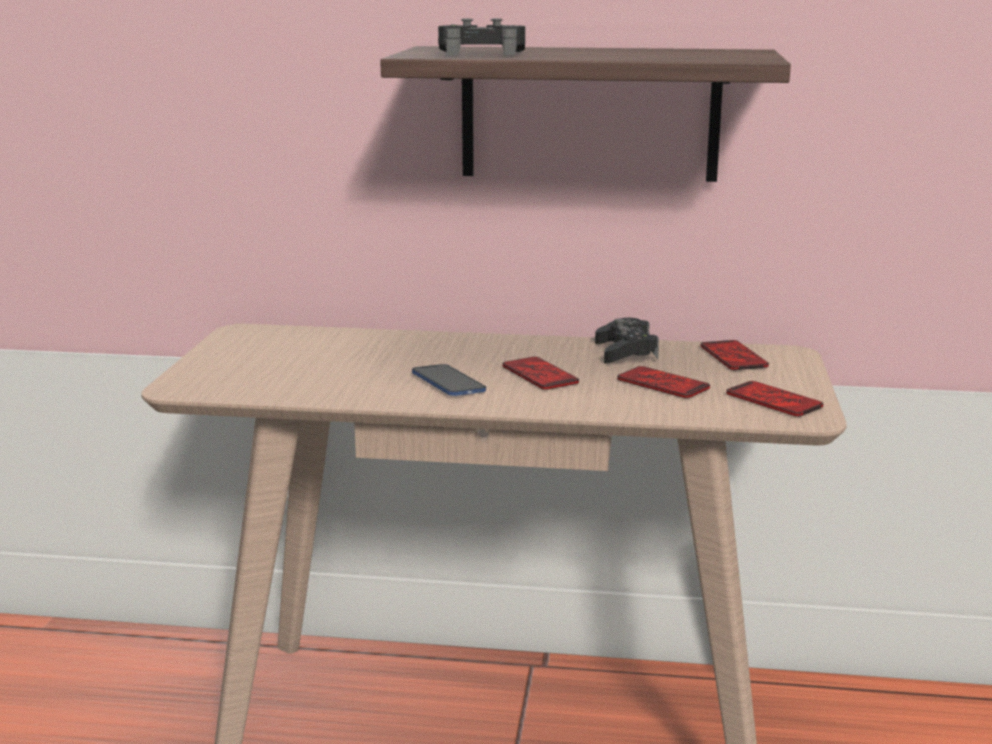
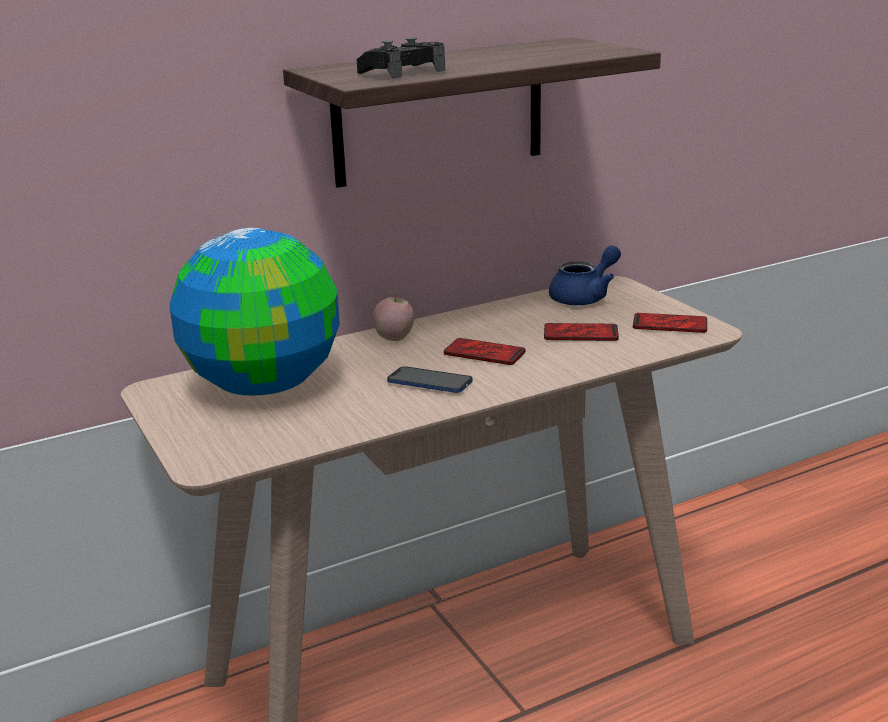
camera: 35 degrees left, 5 degrees up
(320, 350) = (265, 386): none -> globe
(485, 344) = (394, 339): none -> apple
(626, 352) = (508, 314): black game controller -> none
(733, 357) = (585, 297): phone -> blue teapot

